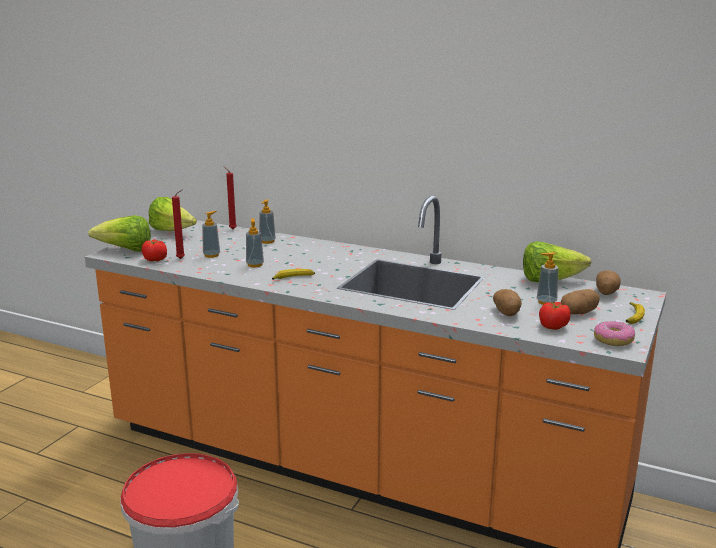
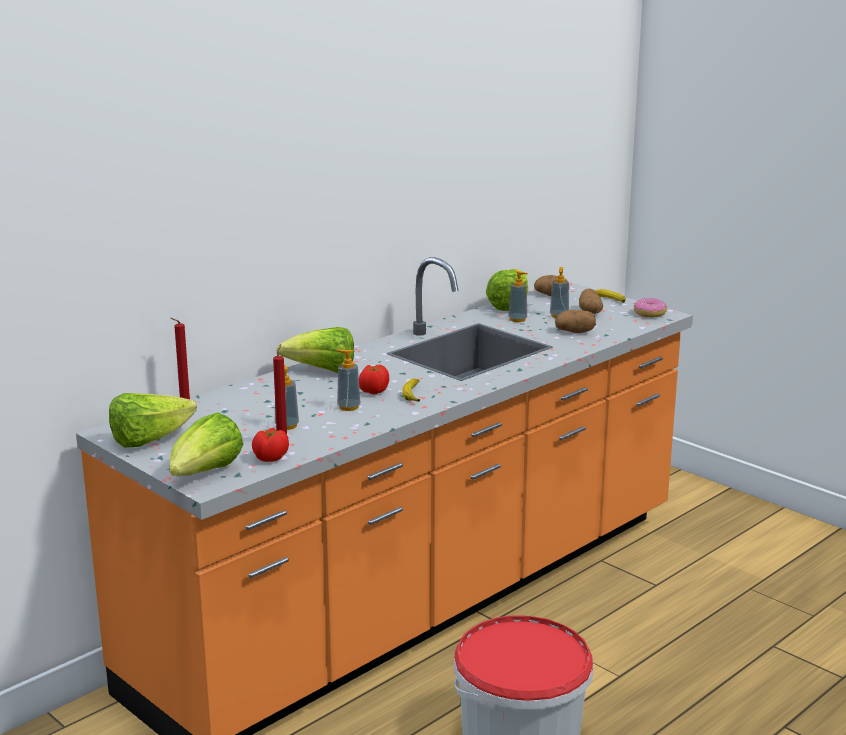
camera: 70 degrees left, 0 degrees up
(267, 241) = (264, 393): soap dispenser -> soap dispenser (517, 319)
(320, 248) = (323, 371): none -> lettuce
(553, 327) = (613, 324): tomato -> tomato (373, 391)

